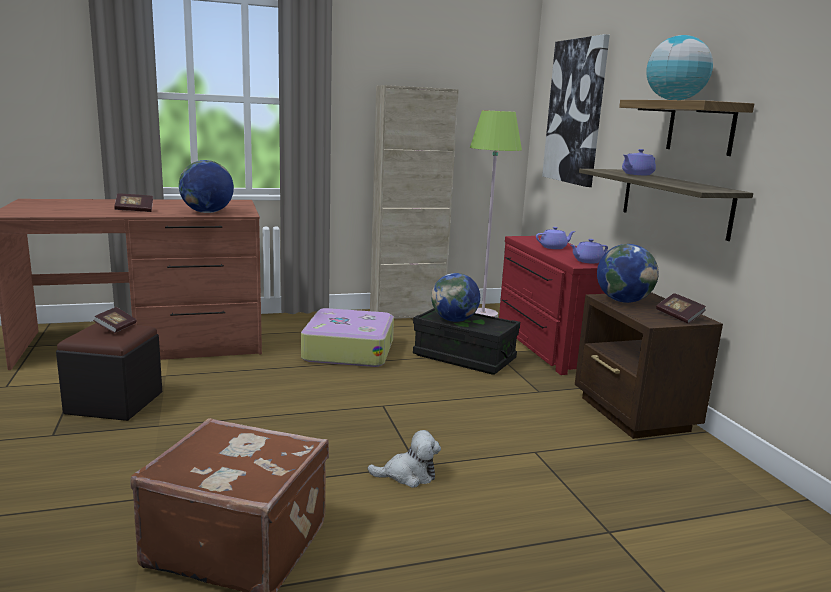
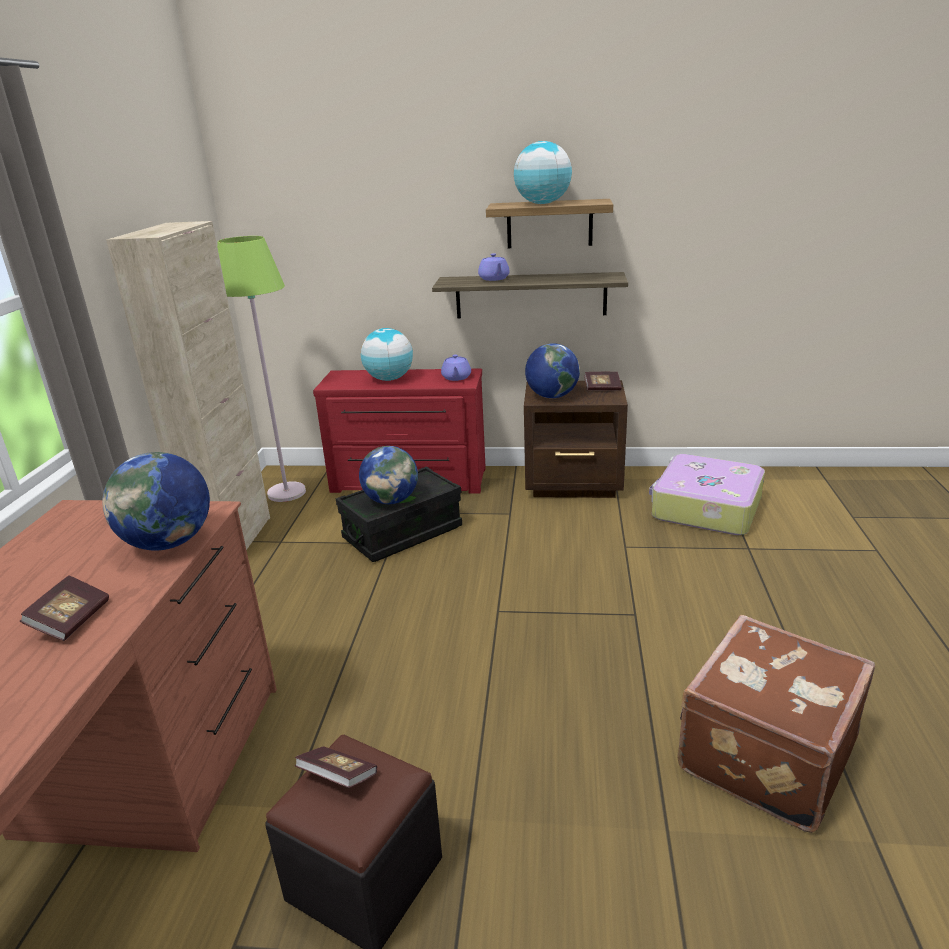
camera: 65 degrees left, 10 degrees up
(348, 350) = (321, 609): suitcase -> suitcase (705, 508)
(408, 475) = (652, 623): plush toy -> none
(554, 247) = (389, 379): purple teapot -> globe
(575, 112) = (331, 223): picture -> none

